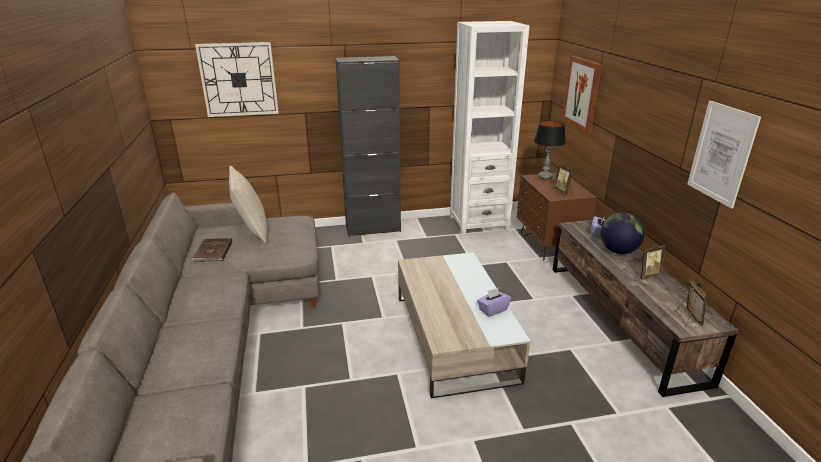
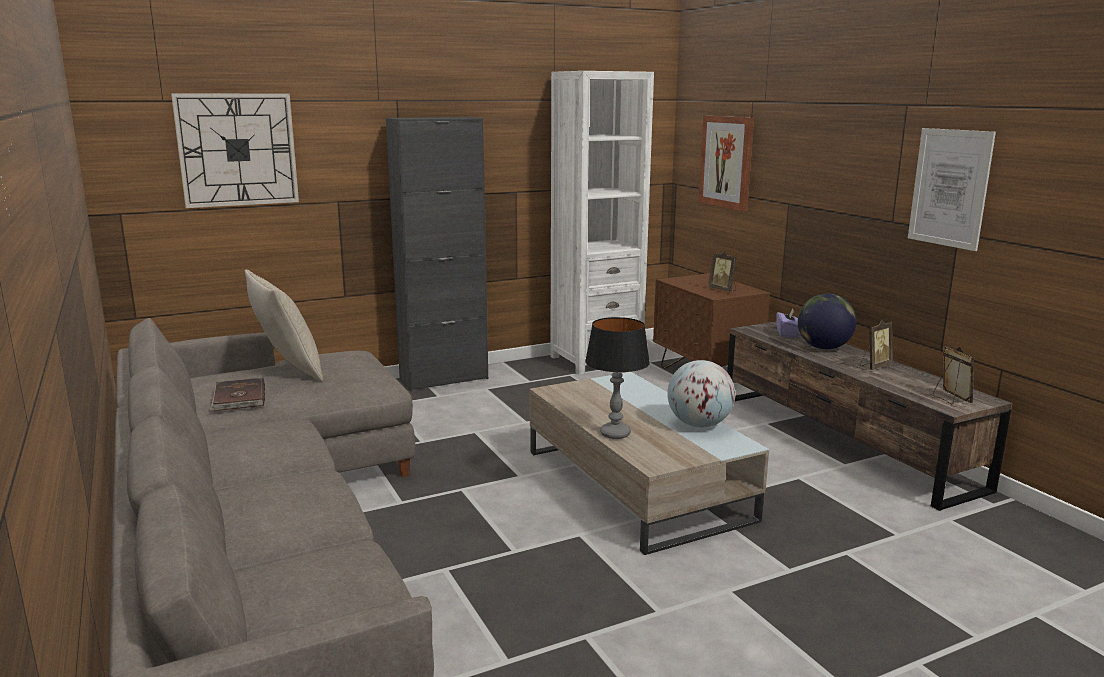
camera: 15 degrees left, 10 degrees down
(493, 310) = (699, 425): purple tissue box -> globe
(545, 177) = (688, 278): table lamp -> table lamp (615, 434)

